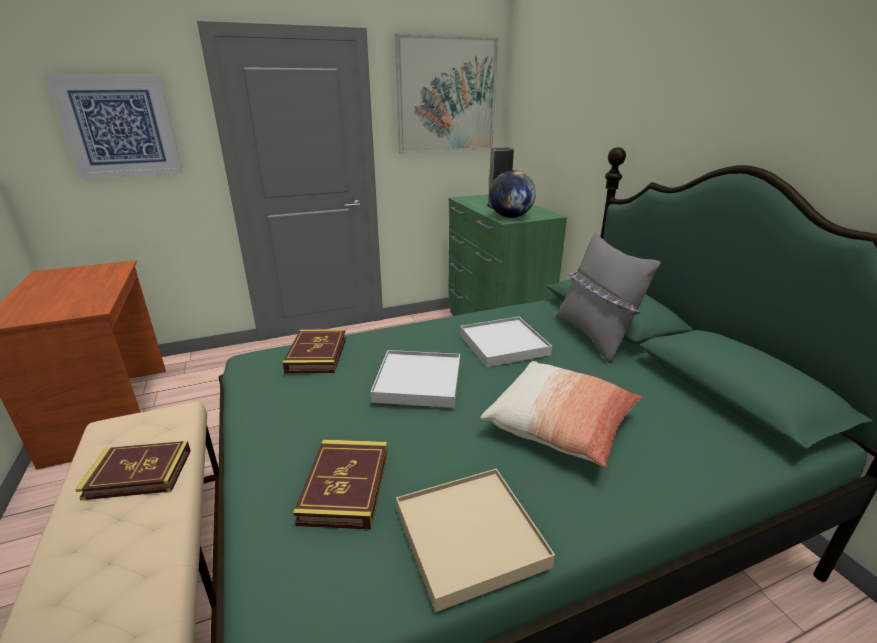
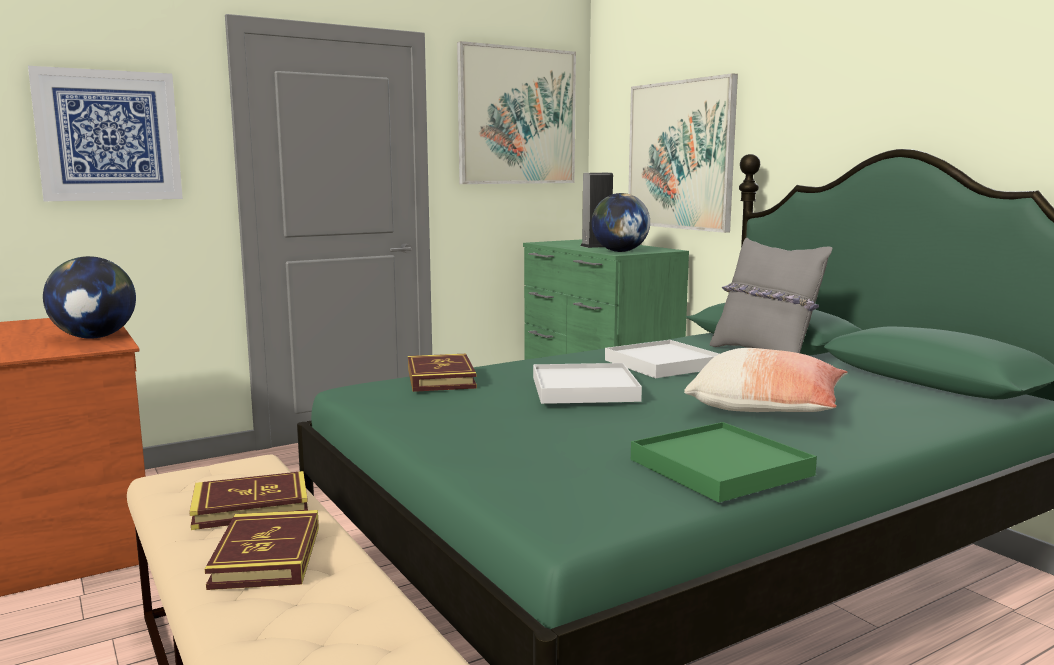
camera: 10 degrees left, 15 degrees down
(93, 296) = (95, 337): none -> globe
(345, 486) = (560, 452): book -> book (267, 556)
(470, 537) = (721, 467): beige tray -> green tray
(568, 136) = (680, 155): none -> picture

